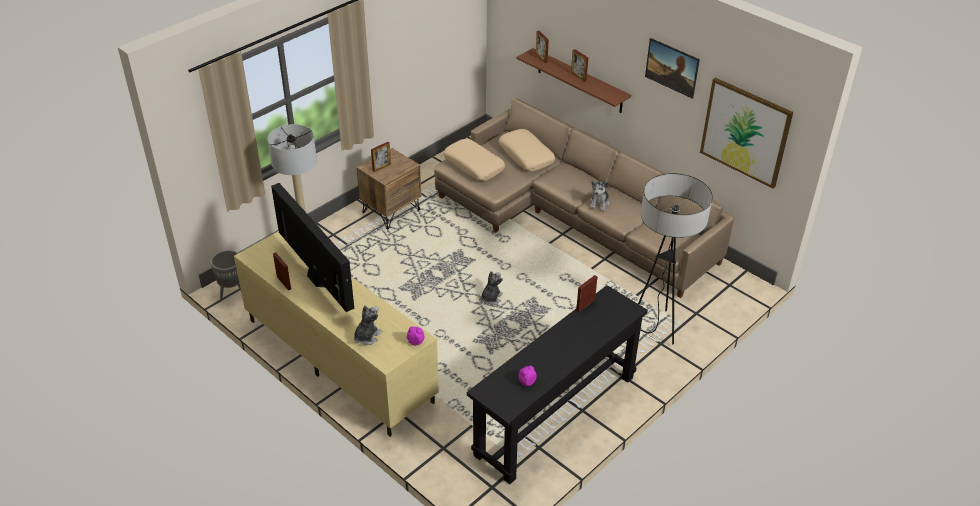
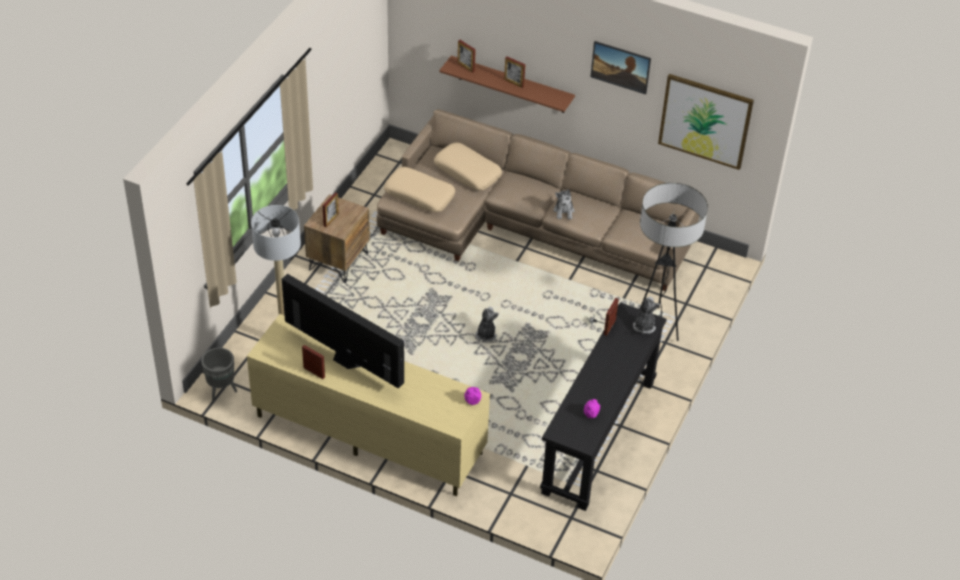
camera: 20 degrees left, 5 degrees up
(367, 336) = (424, 407): plush toy -> plush toy (644, 326)

